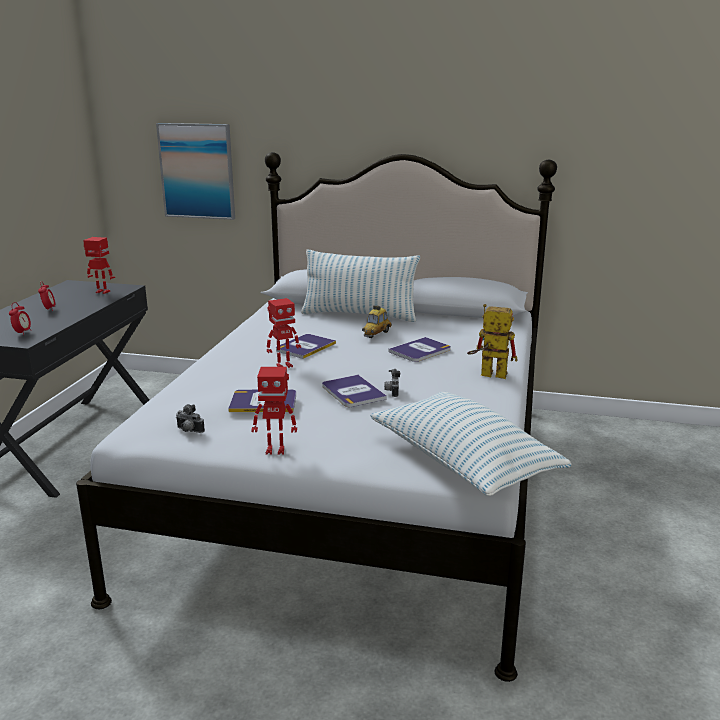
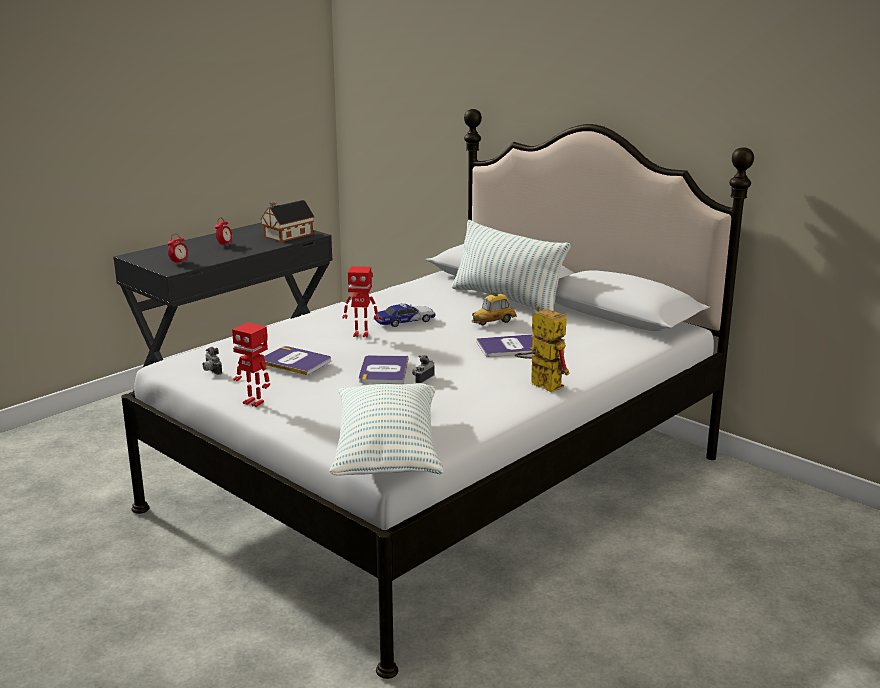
camera: 30 degrees right, 0 degrees up
(102, 292) = (286, 236): toy robot -> toy house
(197, 171) = (414, 121): picture -> none
(305, 347) = (405, 321): book -> toy car

